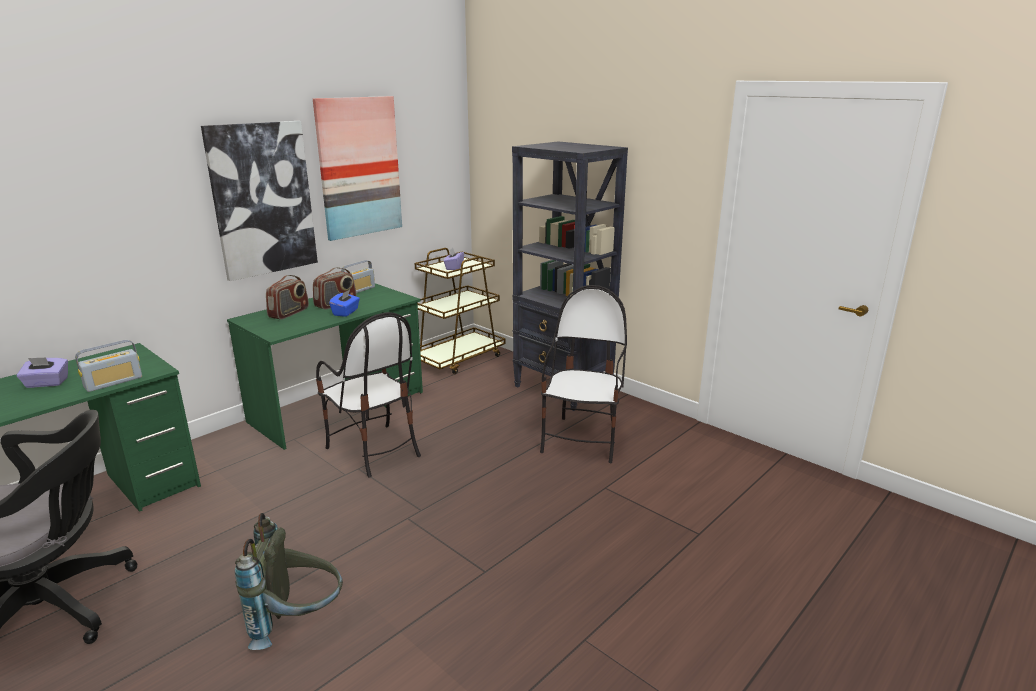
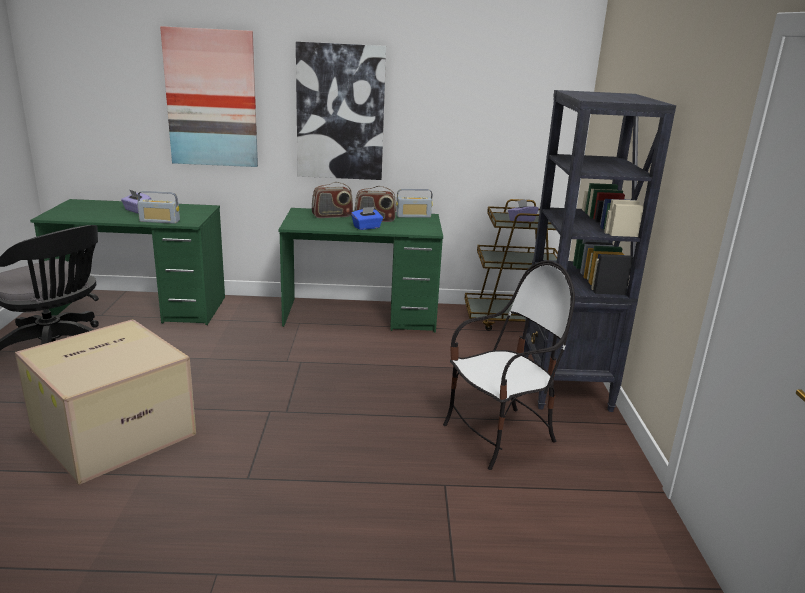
camera: 45 degrees right, 0 degrees up
(298, 622) = (114, 430): grey backpack -> cardboard box
(359, 167) = (444, 98): picture -> picture (211, 98)
(374, 450) = (330, 355): chair -> none

